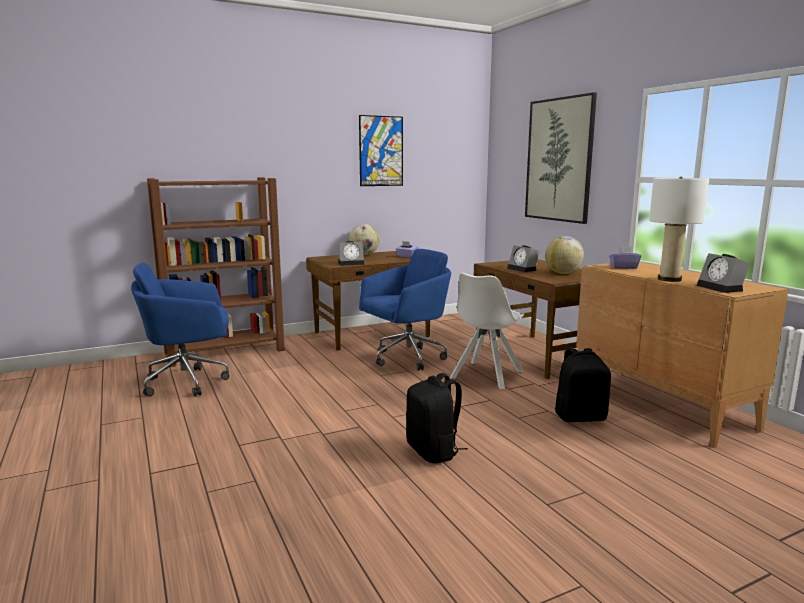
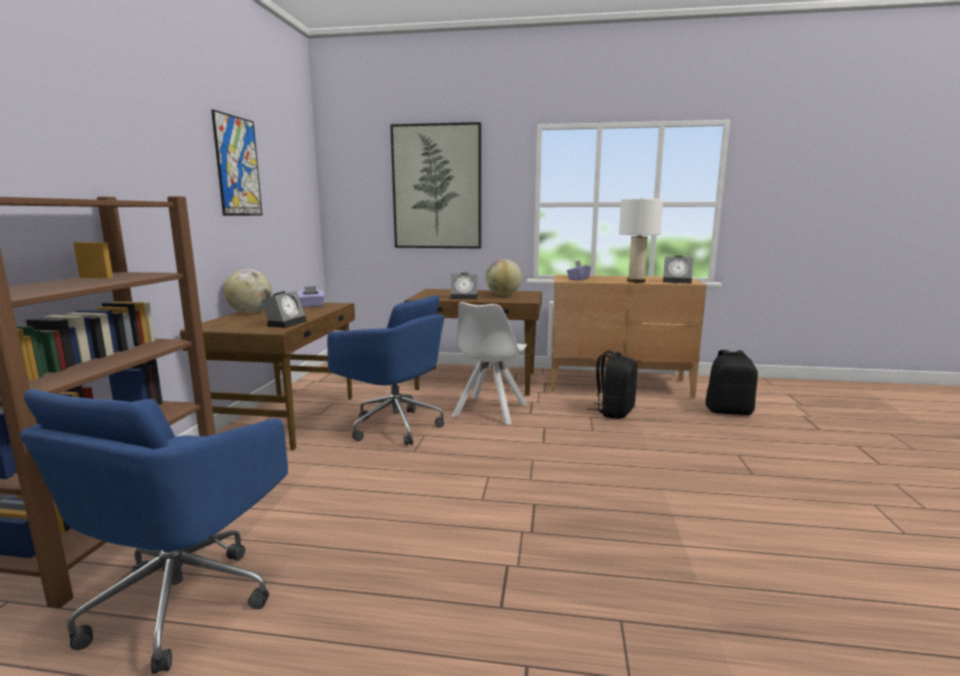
camera: 55 degrees left, 0 degrees up
(405, 359) = (392, 427): blue office chair -> blue office chair turned 120 degrees clockwise
(434, 452) = (629, 486): black backpack -> black backpack (729, 411)
(485, 375) = (489, 411): white chair -> white chair turned 45 degrees clockwise

